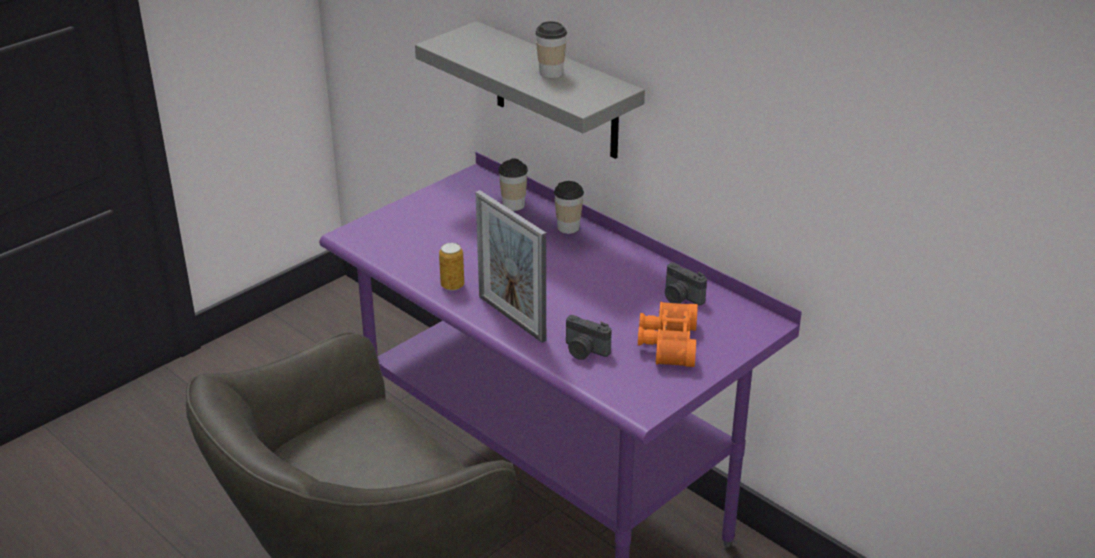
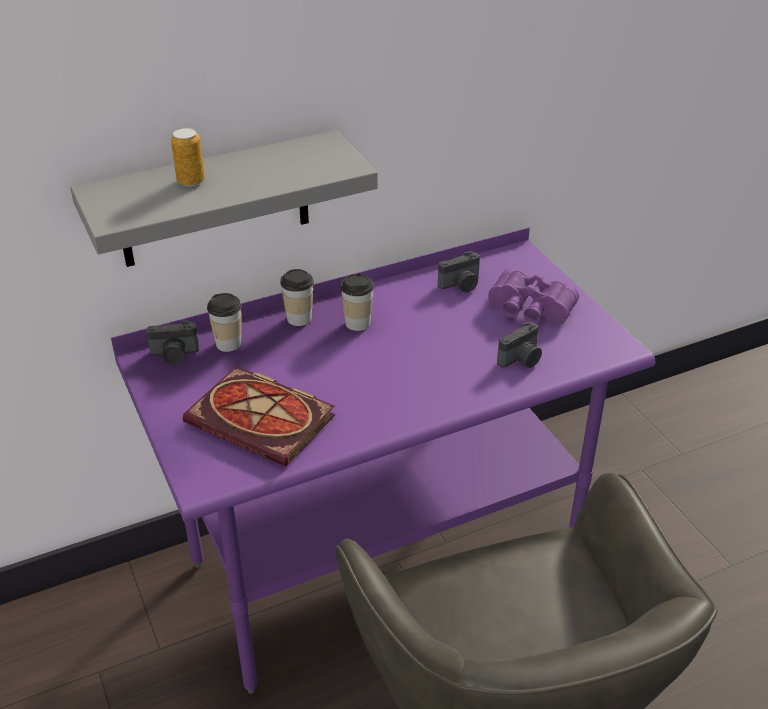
camera: 70 degrees left, 5 degrees up
(430, 243) = (264, 420): none -> book
(452, 285) = (361, 421): can -> can (191, 181)
(485, 187) = (174, 355): none -> camera
(511, 318) = (445, 392): picture frame -> none
(551, 73) = (258, 168): cup -> cup (357, 323)
(666, 344) = (529, 311): orange binoculars -> purple binoculars

